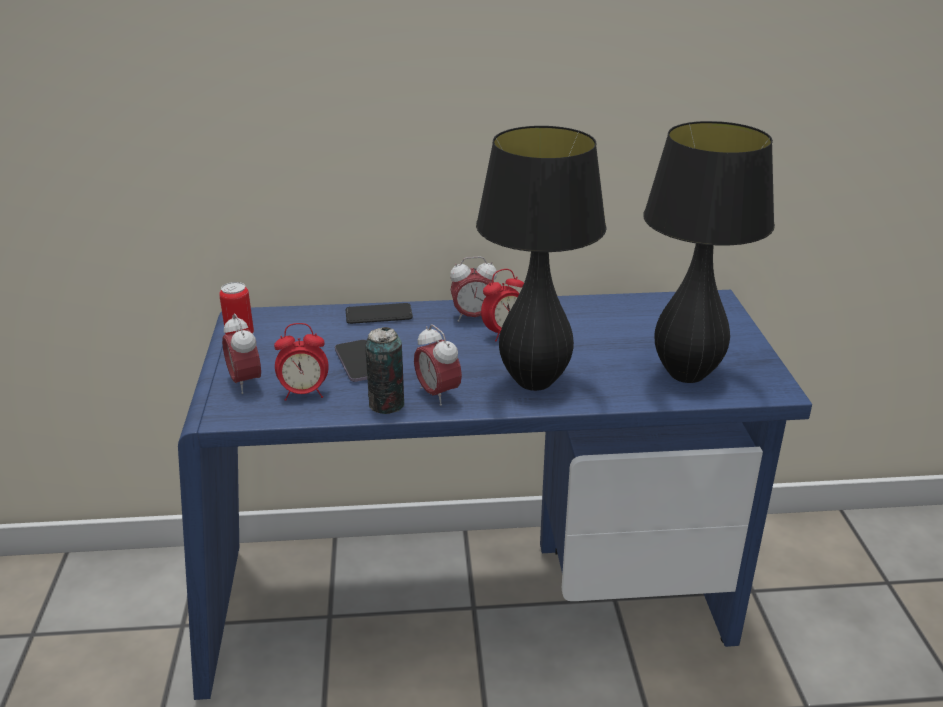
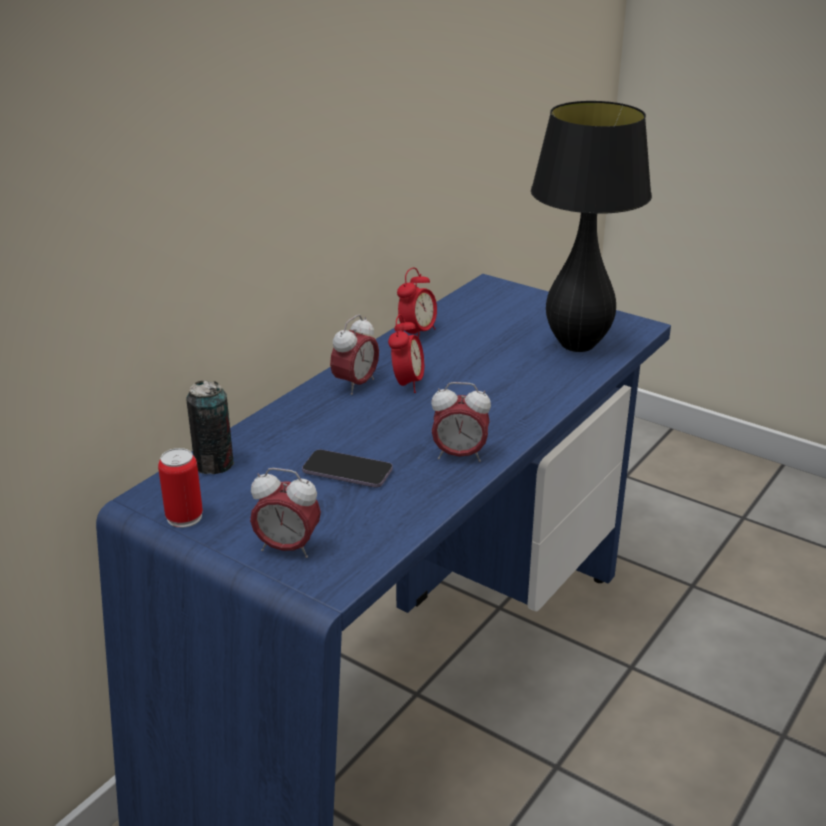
camera: 50 degrees left, 0 degrees up
(304, 393) = (359, 522): alarm clock -> alarm clock (417, 333)
(379, 315) = (273, 426): phone -> none
(386, 404) = (441, 486): can -> can (214, 464)
(534, 382) = (503, 406): black table lamp -> none

